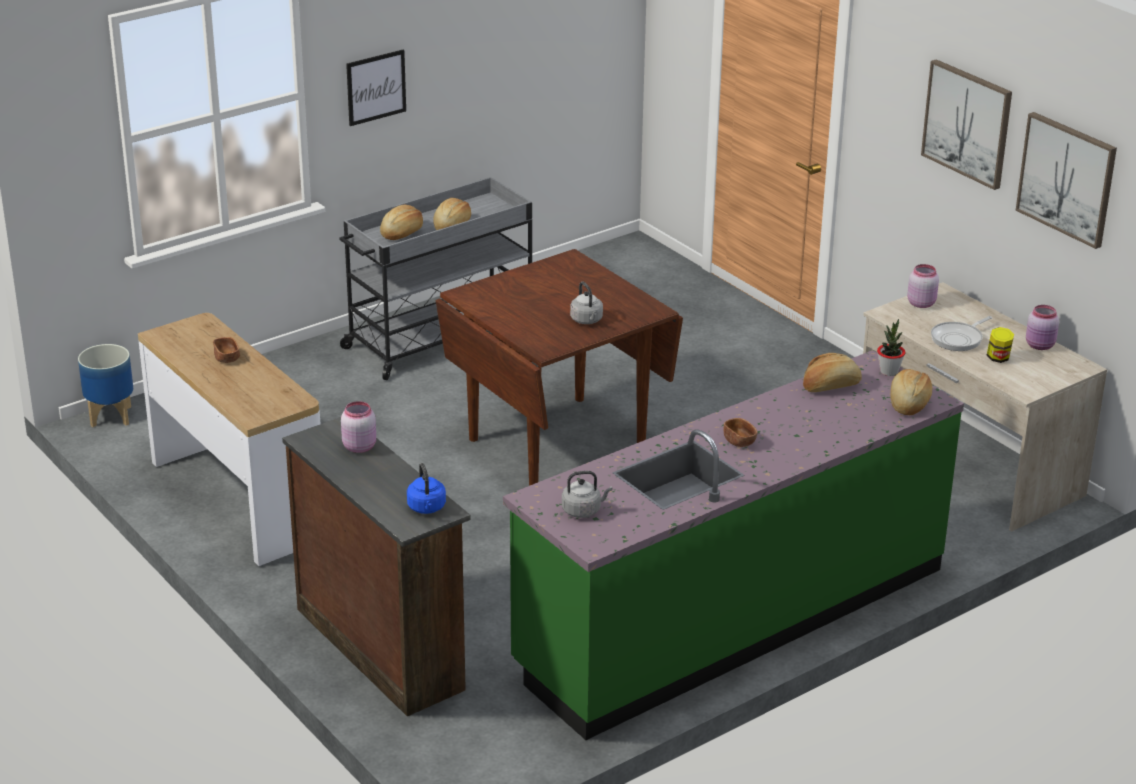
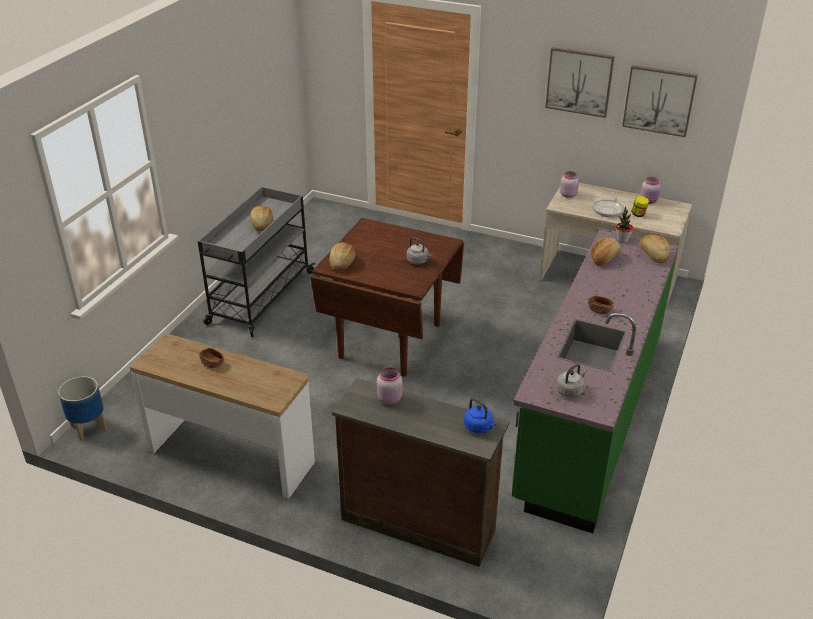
camera: 30 degrees left, 5 degrees up
(376, 87) = (189, 145): picture -> none
(402, 232) = (235, 238): bread -> bread (342, 263)

